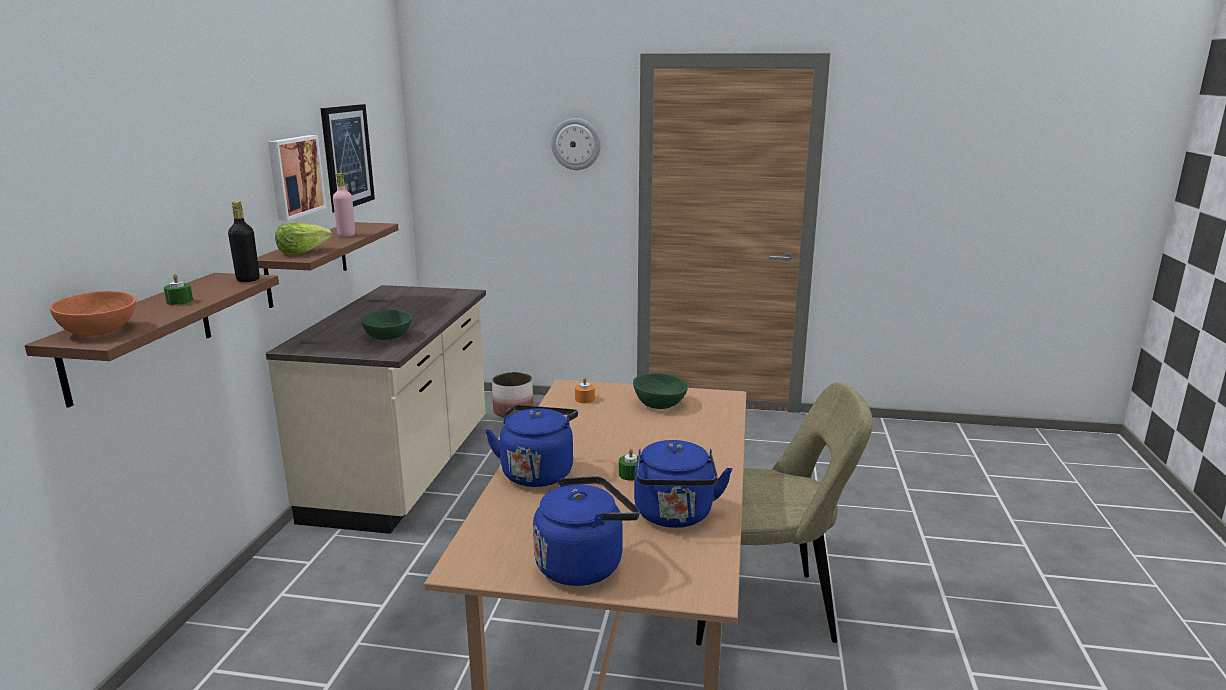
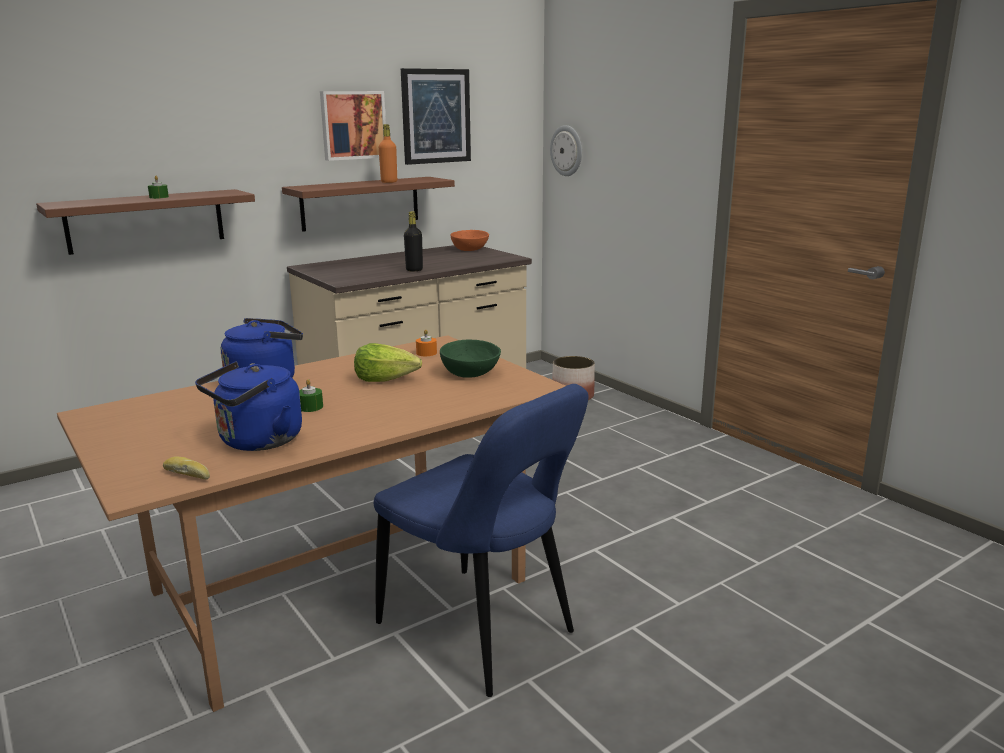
camera: 45 degrees right, 0 degrees up
(98, 331) = (77, 202): orange bowl -> orange bowl (469, 249)
(248, 280) = (230, 193): black bottle -> black bottle (414, 270)
(302, 252) = (323, 186): lettuce -> lettuce (386, 379)
(346, 235) = (389, 182): pink bottle -> orange bottle
(387, 336) = (373, 272): green bowl -> none
(576, 144) = (667, 114): wall clock -> wall clock (567, 150)
(584, 564) = (135, 441): blue kettle -> none
(703, 561) = (188, 474): none -> bread
(764, 609) = (482, 632): beige chair -> blue chair

